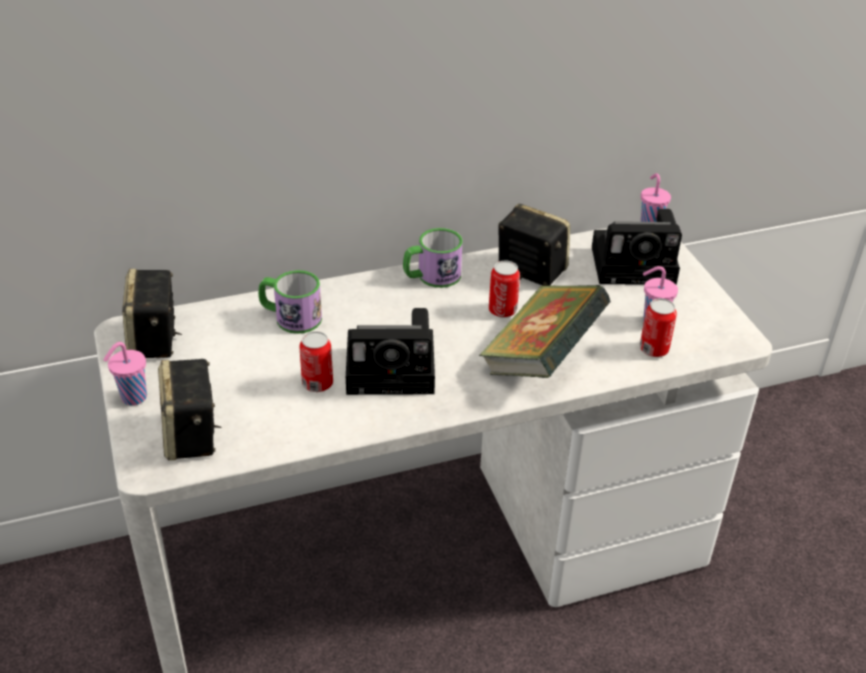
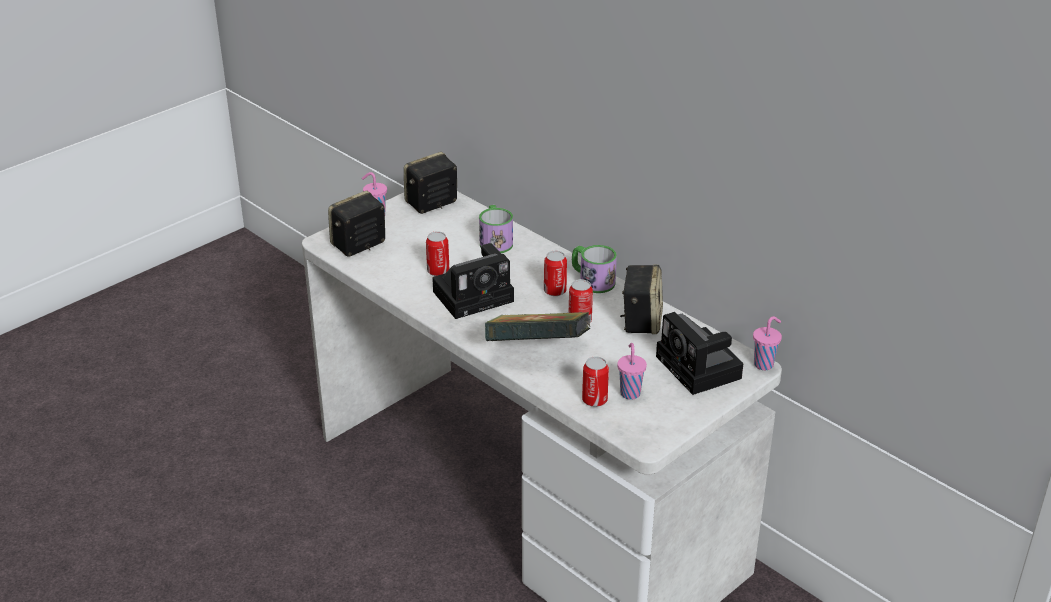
camera: 65 degrees right, 5 degrees down
(395, 369) = (476, 295): camera -> camera turned 90 degrees counterclockwise
(432, 308) = (555, 291): none -> can

